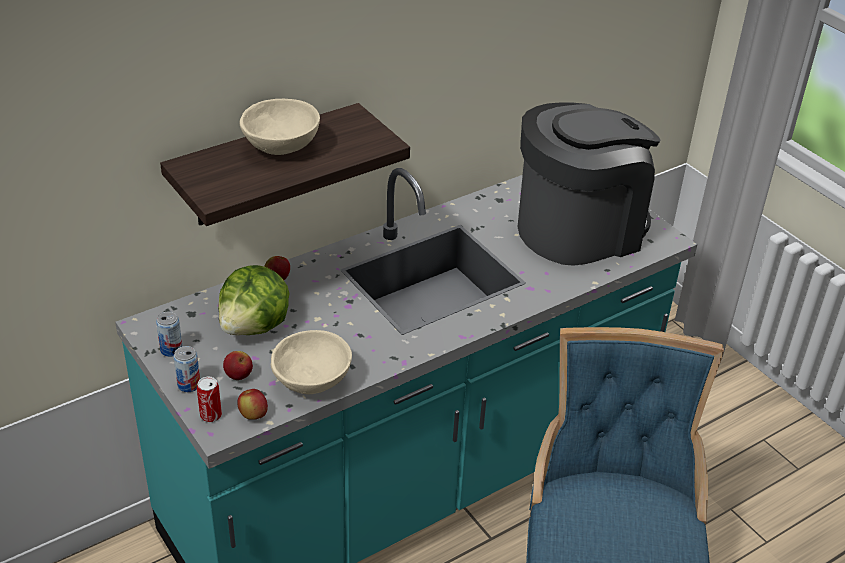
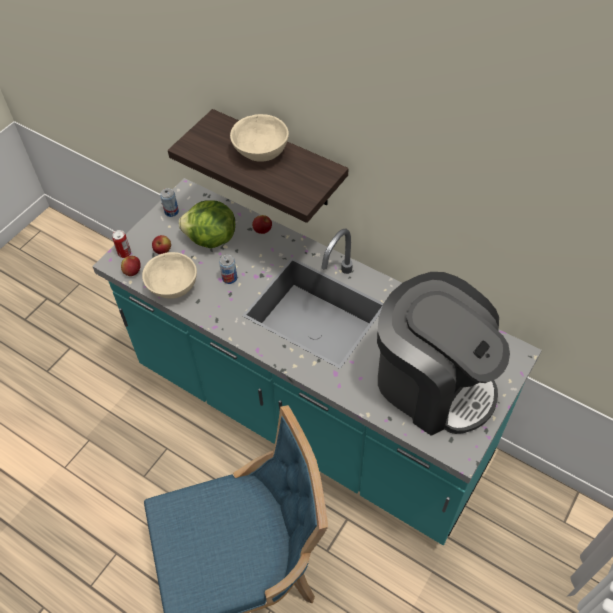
camera: 70 degrees right, 15 degrees up
(189, 385) = (145, 232): can -> can (229, 278)

